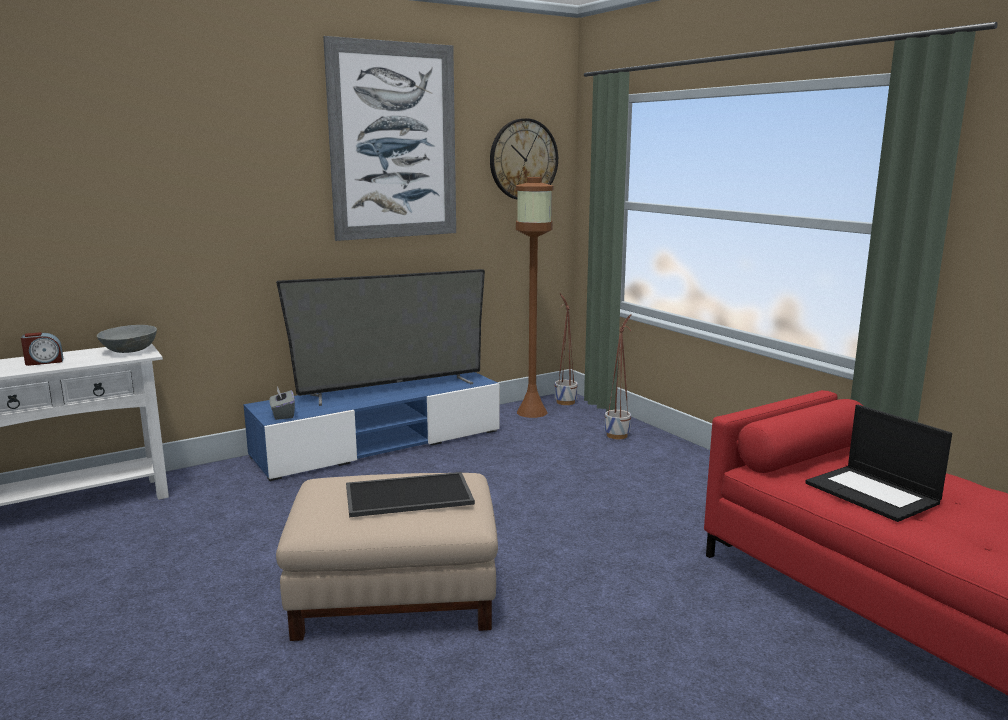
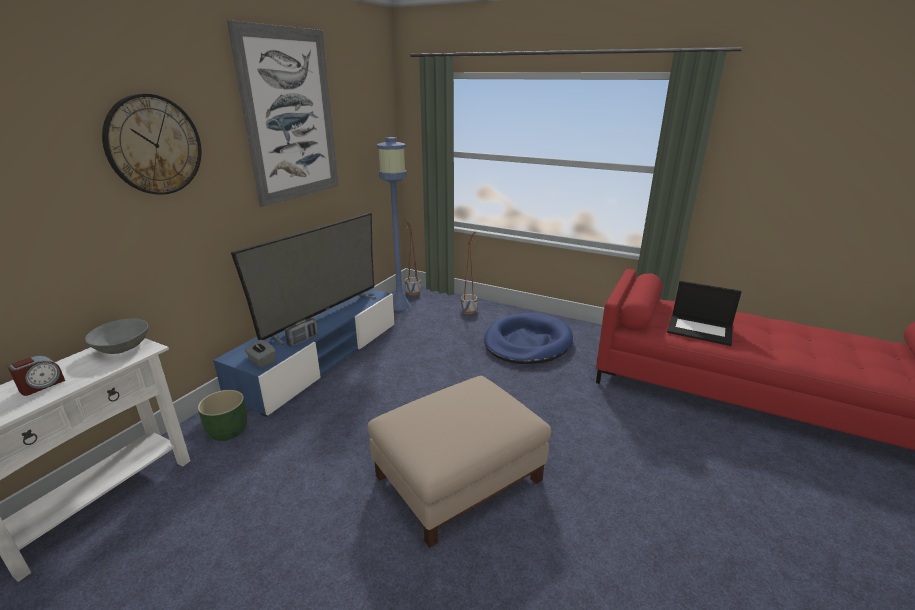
camera: 30 degrees left, 10 degrees up
(224, 483) = (228, 431): none -> green planter
(343, 406) = (303, 340): none -> radio
(407, 496) = (471, 412): tray -> none
(523, 159) = (371, 122): wall clock -> wall clock (154, 145)
(531, 412) = (399, 305): brown floor lamp -> blue floor lamp
(659, 487) = (527, 342): none -> blue dog bed

